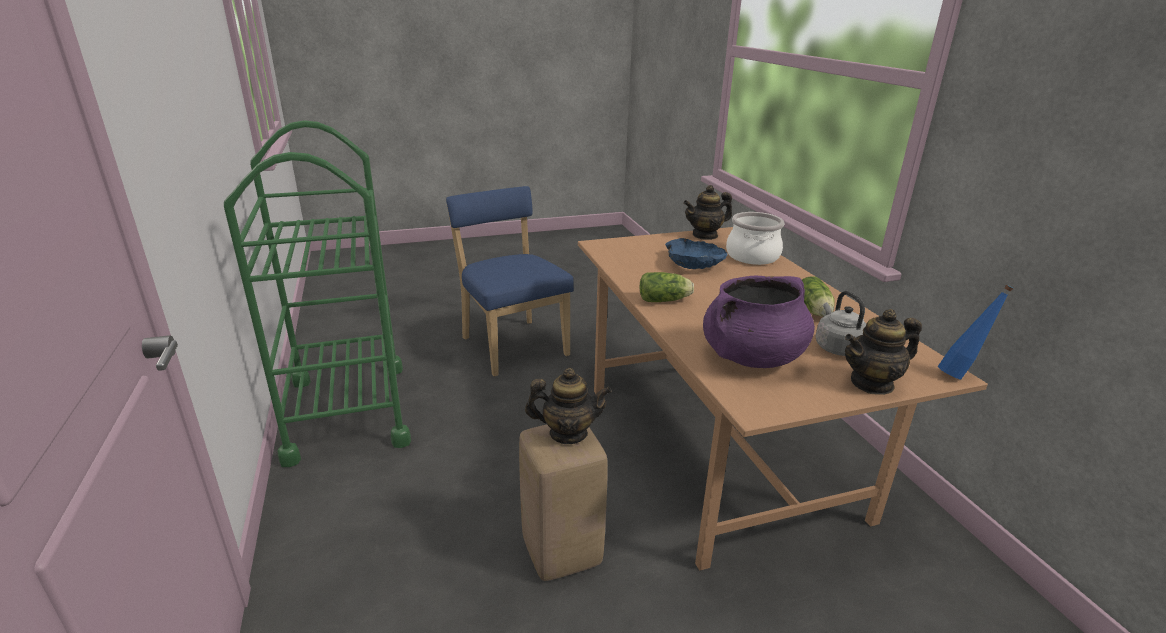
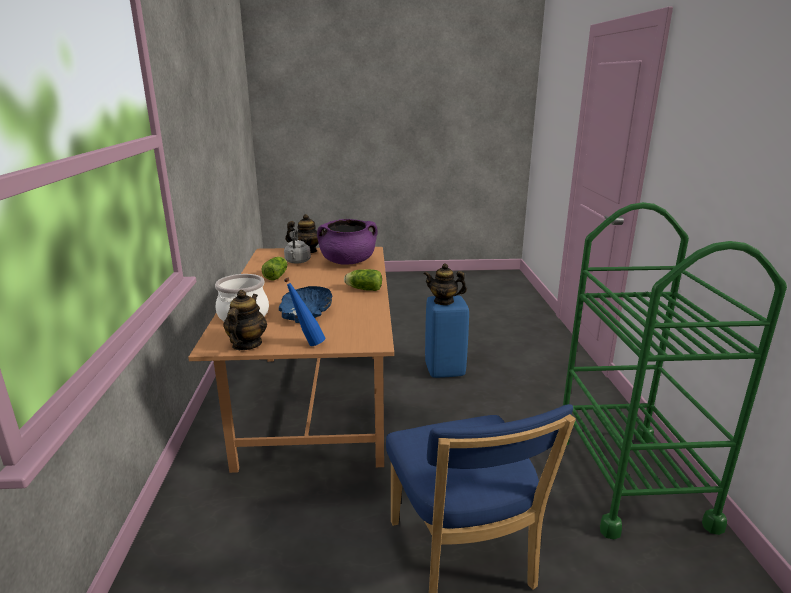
camera: 165 degrees left, 5 degrees down
(560, 551) = (445, 370): beige stool -> blue stool
(705, 235) = (246, 344): teapot -> teapot turned 75 degrees counterclockwise
(960, 374) = (261, 250): blue bottle -> blue bottle (307, 344)

